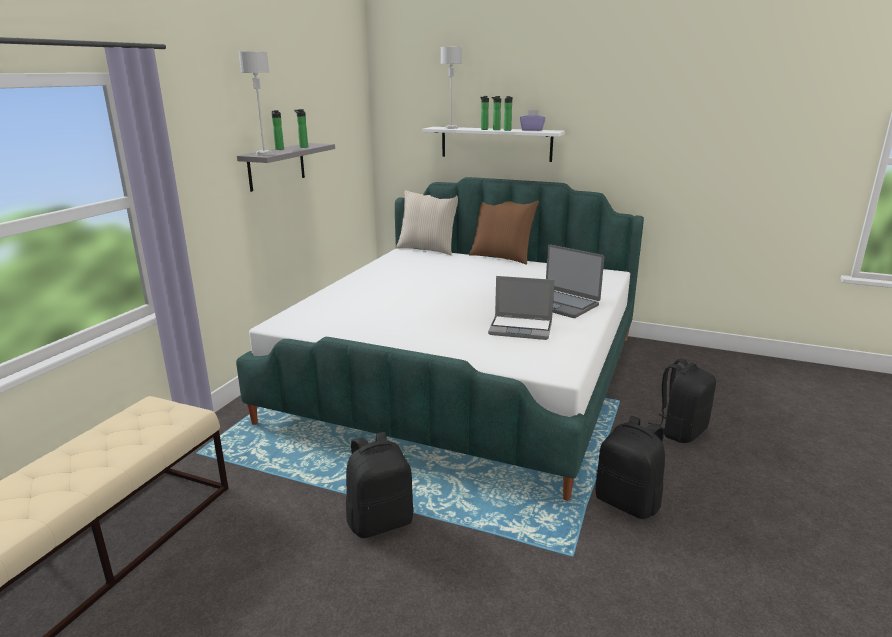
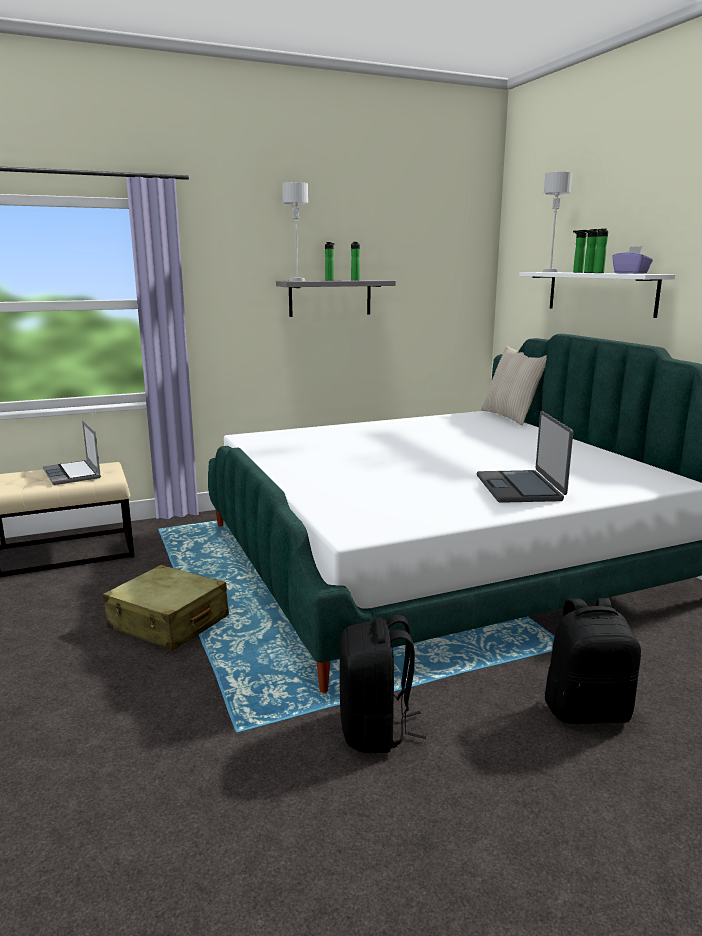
camera: 45 degrees right, 5 degrees down
(380, 521) = (168, 623): black backpack -> beige suitcase
(502, 257) = (574, 438): brown pillow -> none
(521, 328) = (418, 493): laptop -> laptop (73, 474)

